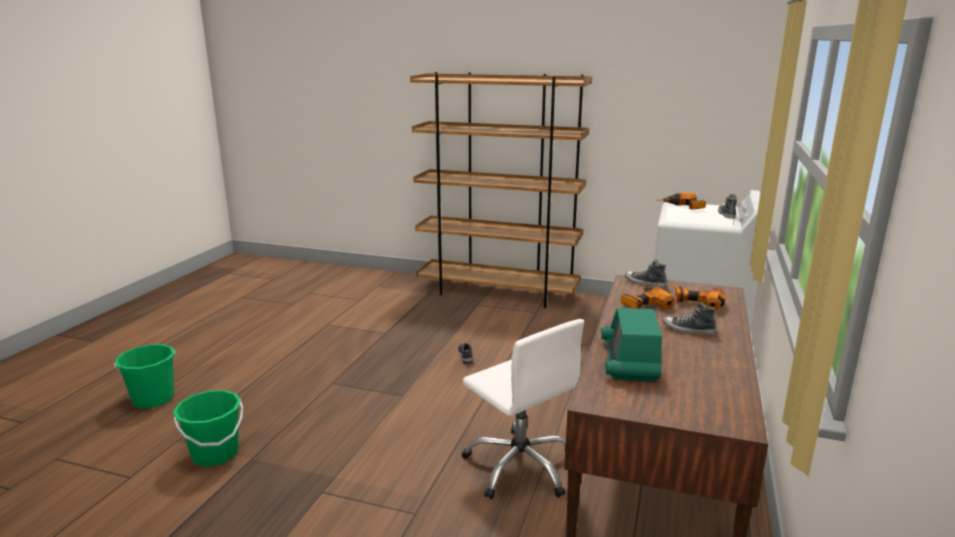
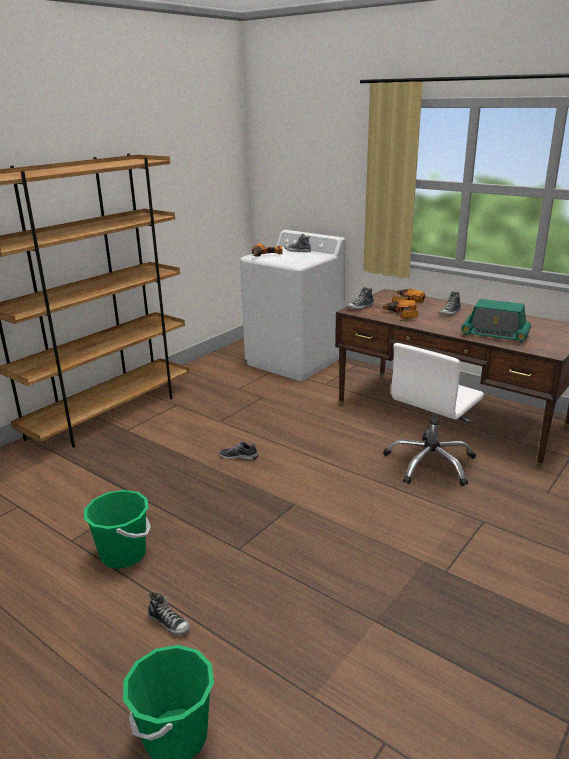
camera: 70 degrees left, 5 degrees up
(215, 454) = (357, 654): green bucket -> green bucket (123, 554)
(248, 375) = (169, 623): none -> shoe
(520, 466) = (430, 463): white office chair -> white office chair turned 150 degrees clockwise

